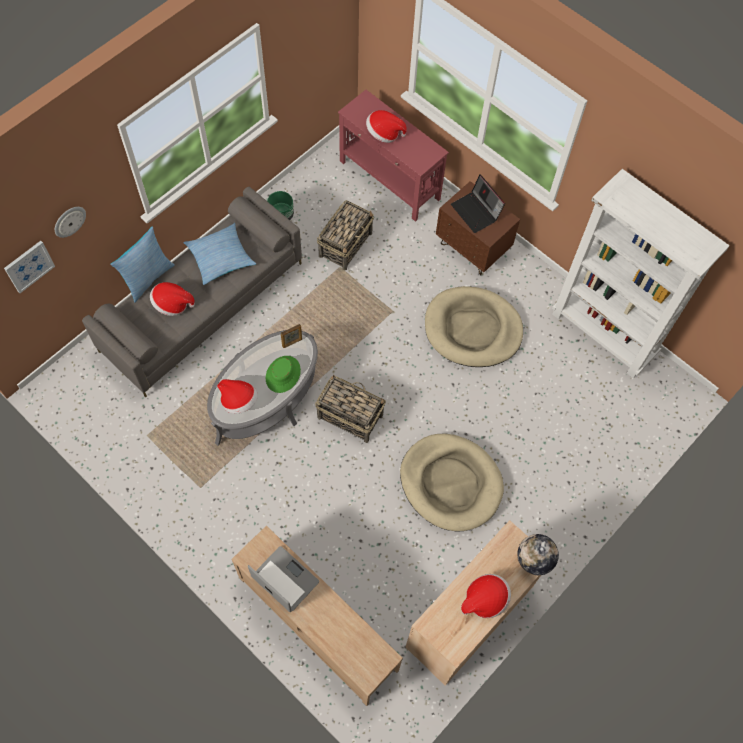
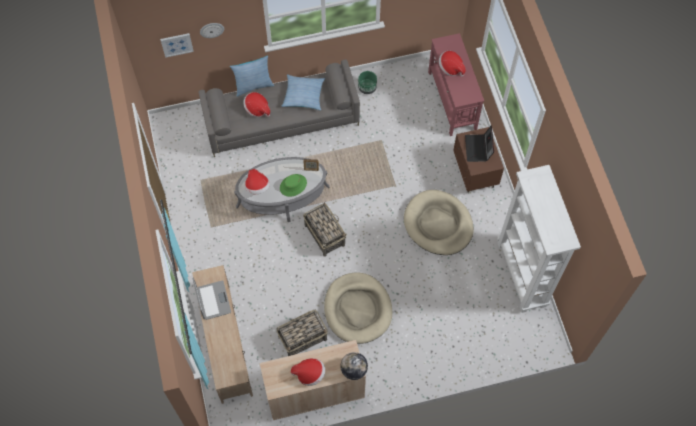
camera: 35 degrees right, 0 degrees up
(346, 244) = (395, 127): basket -> basket (303, 338)

